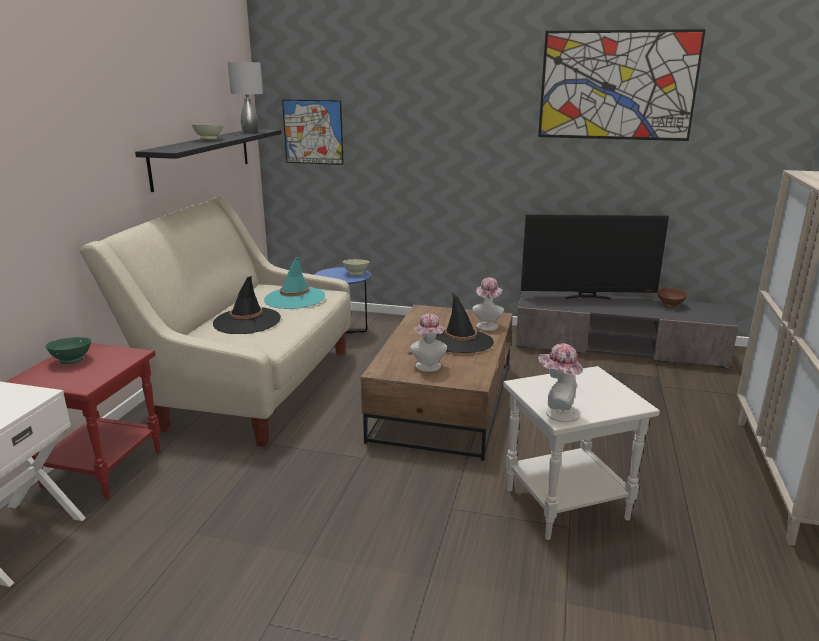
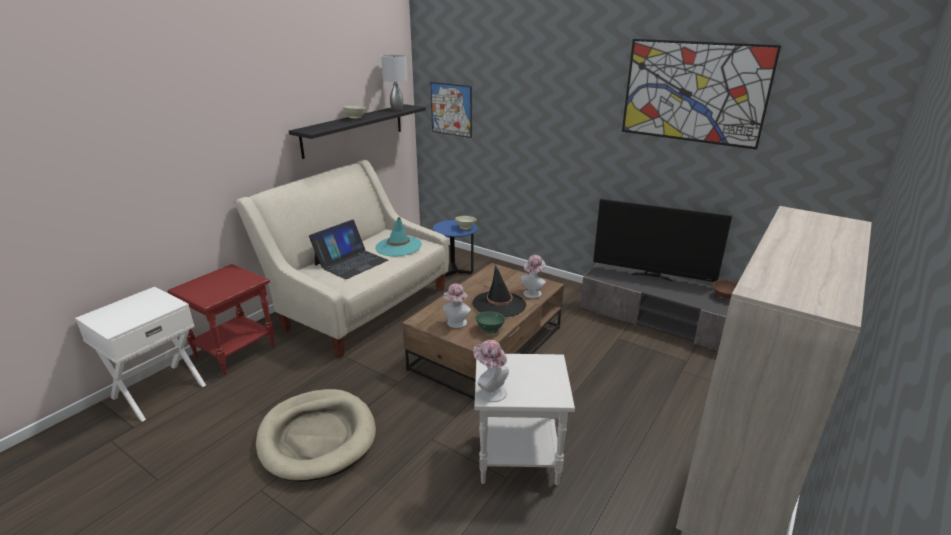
camera: 20 degrees right, 5 degrees up
(72, 360) = (217, 279): green bowl -> green bowl (490, 329)
(247, 321) = (351, 262): black hat -> laptop
(303, 541) = (317, 437): none -> beige dog bed

